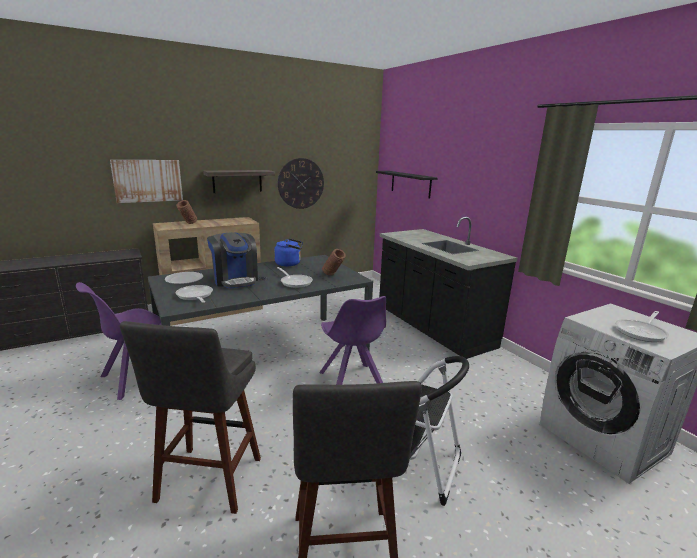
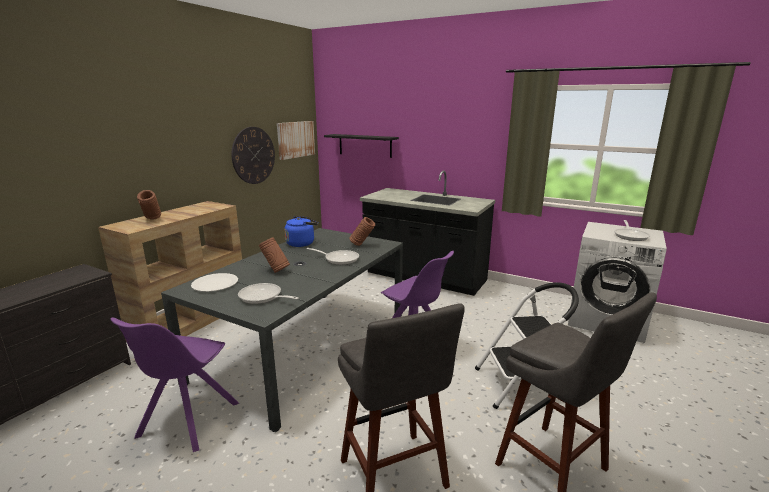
camera: 30 degrees left, 0 degrees up
(148, 180) = (84, 170): picture -> picture (295, 139)
(235, 280) = (275, 271): coffee machine -> brown vase
(237, 181) = (190, 159): shelf -> none

